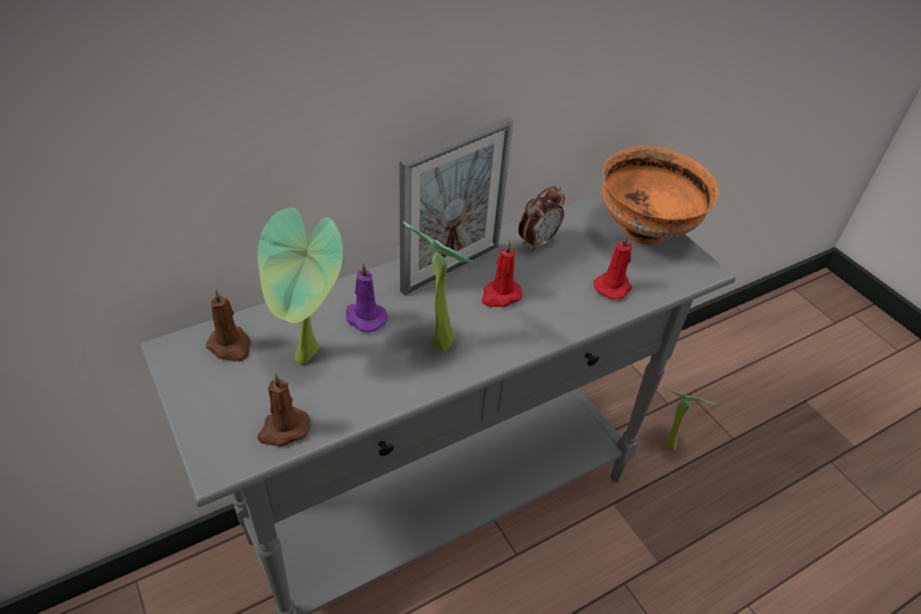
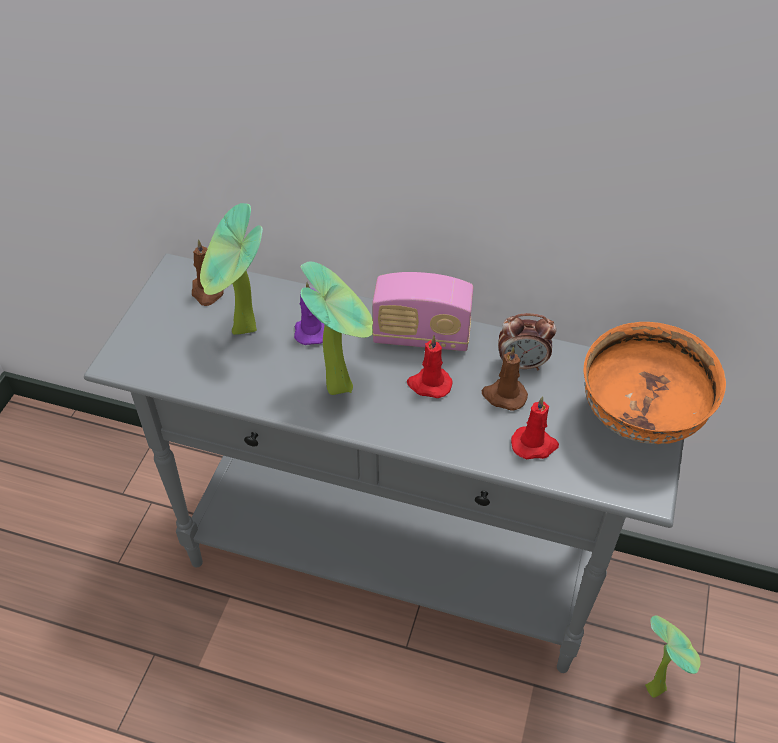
camera: 50 degrees right, 5 degrees up
(283, 429) = (172, 368): brown candle -> brown candle (503, 396)
(451, 268) = (421, 336): picture frame -> radio

